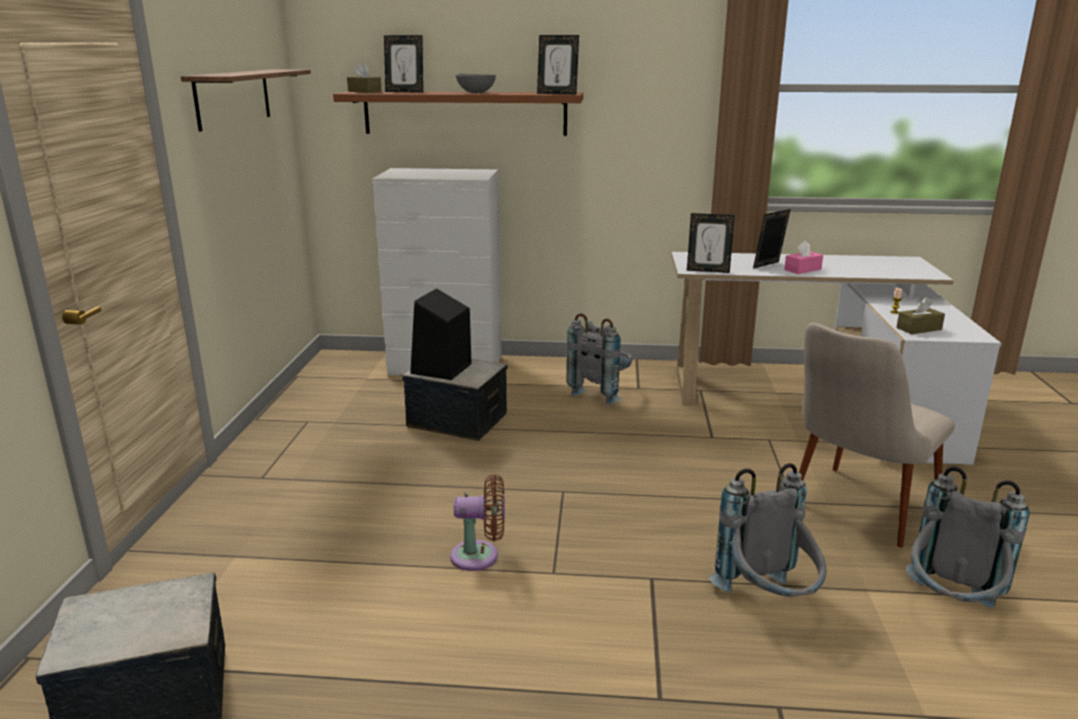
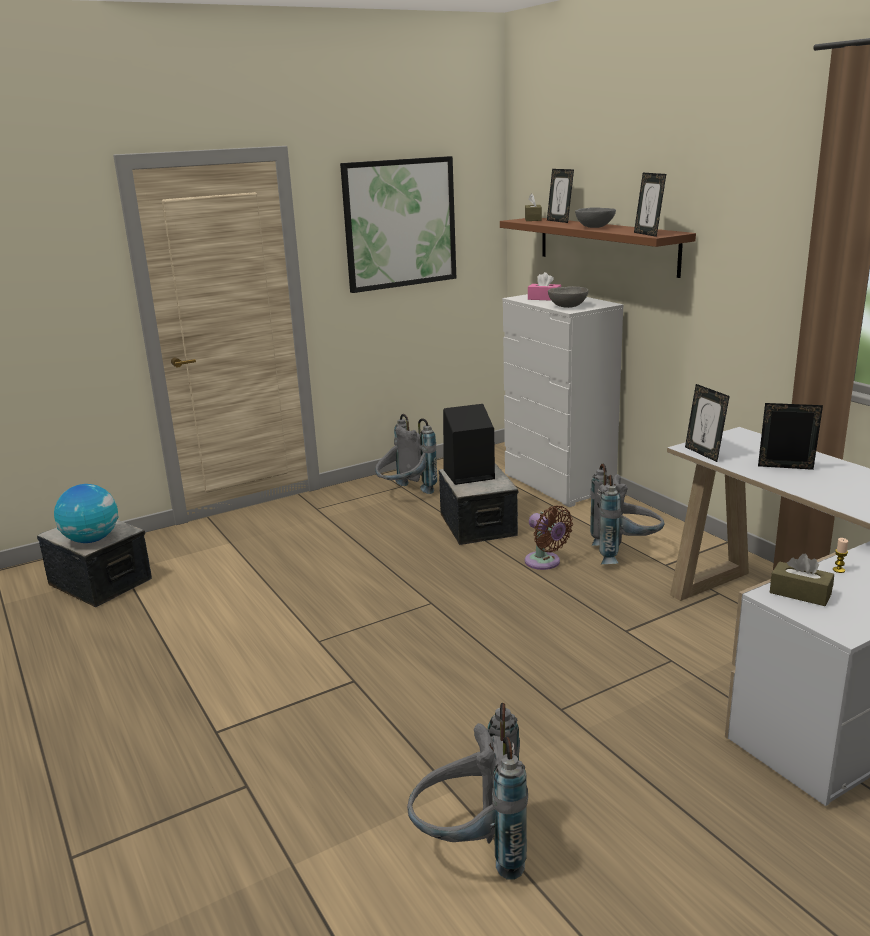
camera: 55 degrees right, 0 degrees up
(164, 624) = (91, 540): none -> globe
(233, 98) = (400, 223): shelf -> picture
(464, 176) = (567, 306): none -> grey bowl
(480, 556) = (309, 609): brown fan -> brown fan (545, 563)
(768, 602) = (376, 743): grey backpack -> grey backpack (405, 494)
(802, 269) = (809, 485): pink tissue box -> pink tissue box (544, 298)
(853, 514) = (583, 750): beige chair -> none

